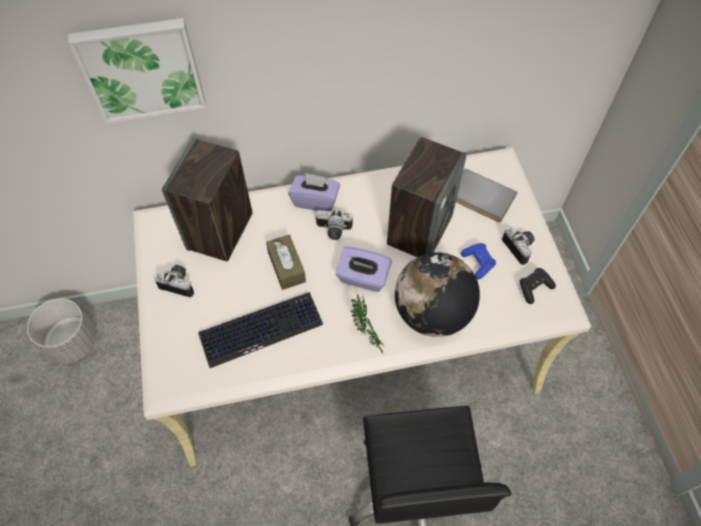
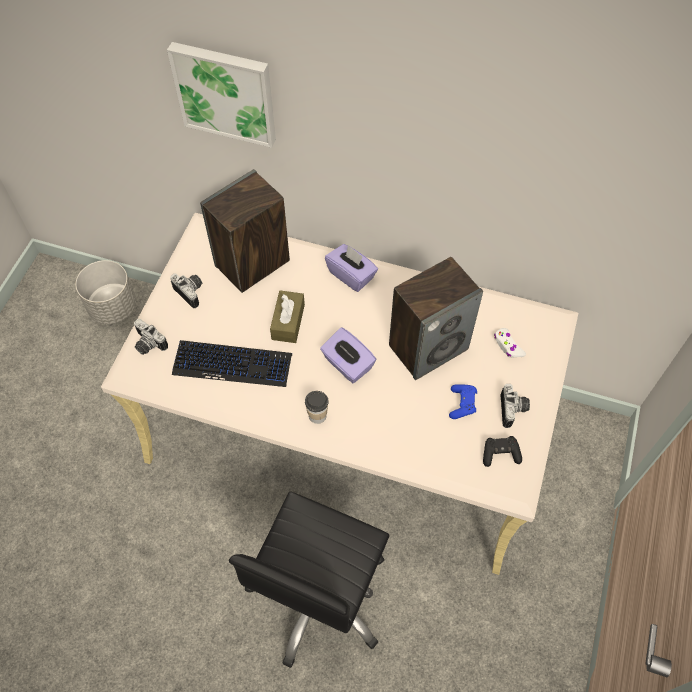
camera: 30 degrees right, 0 degrees up
(333, 231) = (349, 310): camera -> camera (147, 345)
(366, 335) = (317, 415): potted plant -> cup
(432, 313) = (388, 426): globe -> none
(480, 198) = (508, 346): grey book -> white game controller

